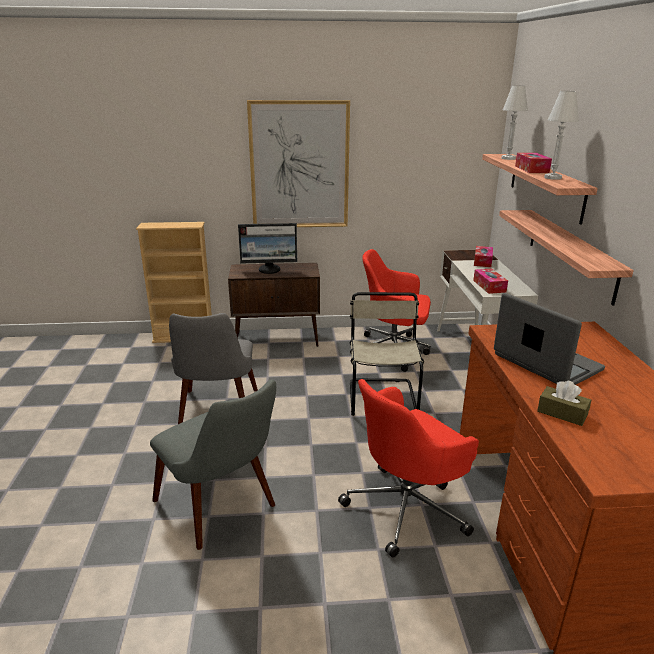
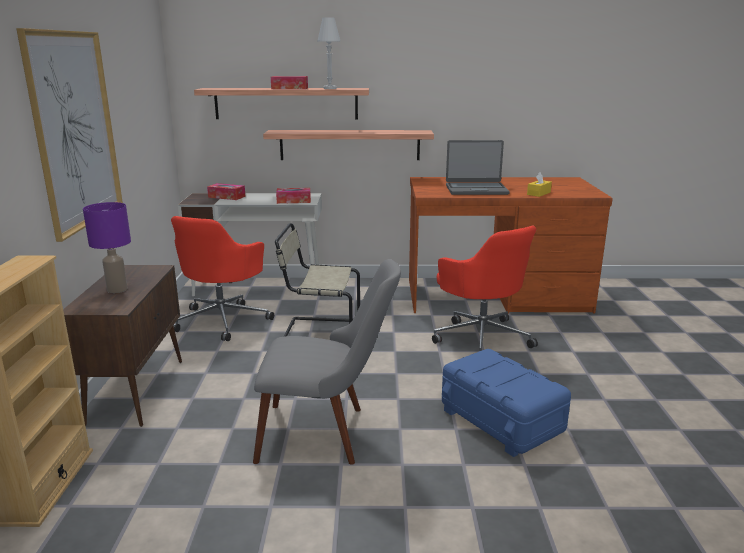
camera: 85 degrees left, 5 degrees down
(223, 510) = (501, 420): grey chair -> blue storage box
(269, 269) = (117, 289): monitor -> purple table lamp
(508, 158) = (230, 88): white table lamp -> none
(546, 363) = (476, 190): laptop -> laptop turned 150 degrees counterclockwise
(562, 413) = (538, 193): brown tissue box -> yellow tissue box

